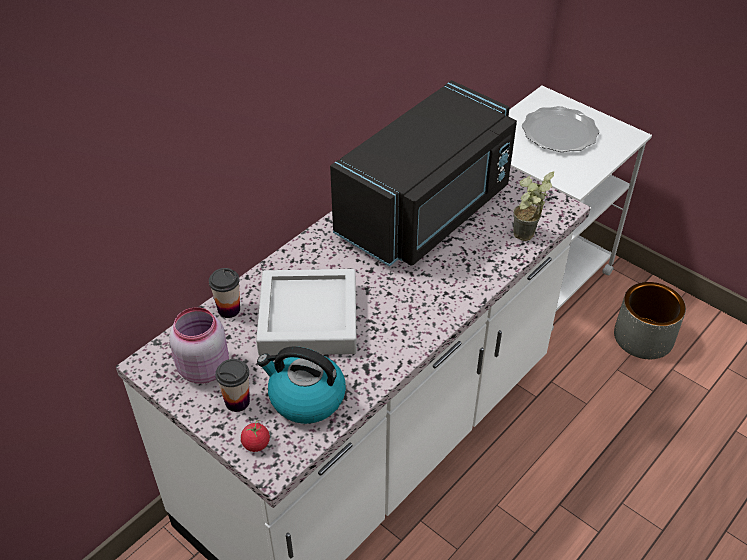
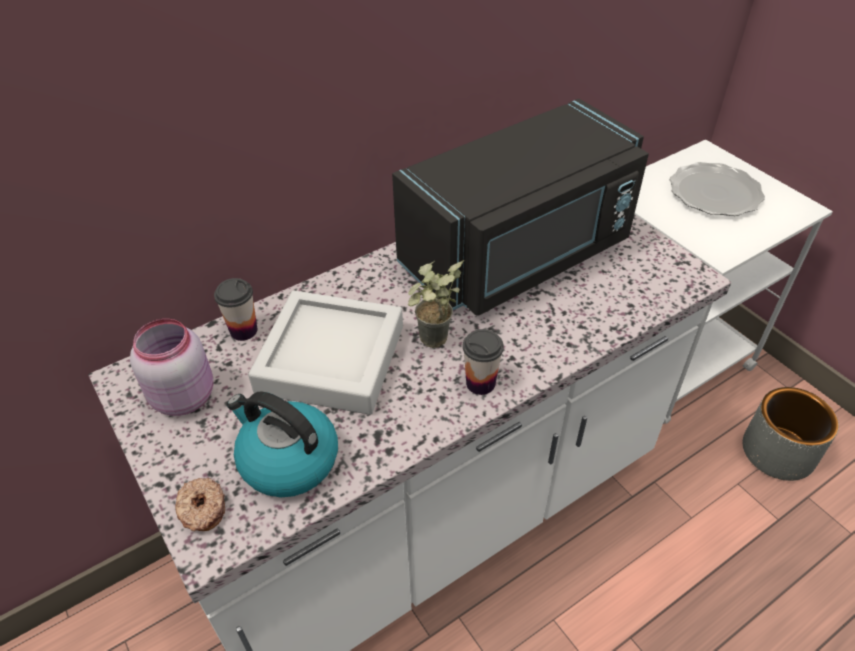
camera: 15 degrees right, 0 degrees up
(237, 401) = (203, 447): cup -> cup (480, 383)
(256, 444) = (202, 509): tomato -> donut
(525, 239) = (634, 307): potted plant -> potted plant (433, 345)

